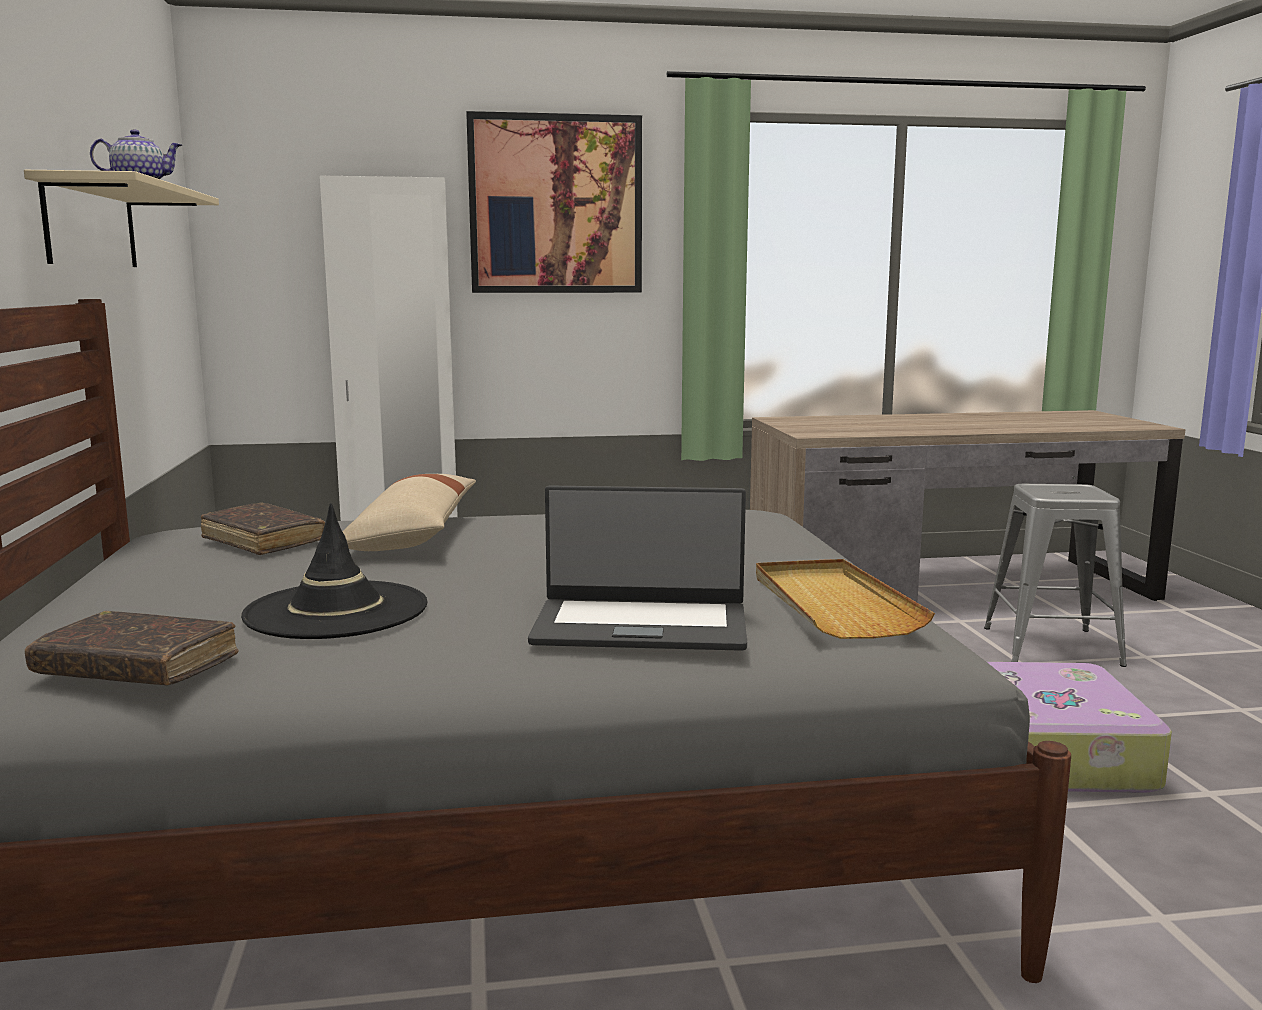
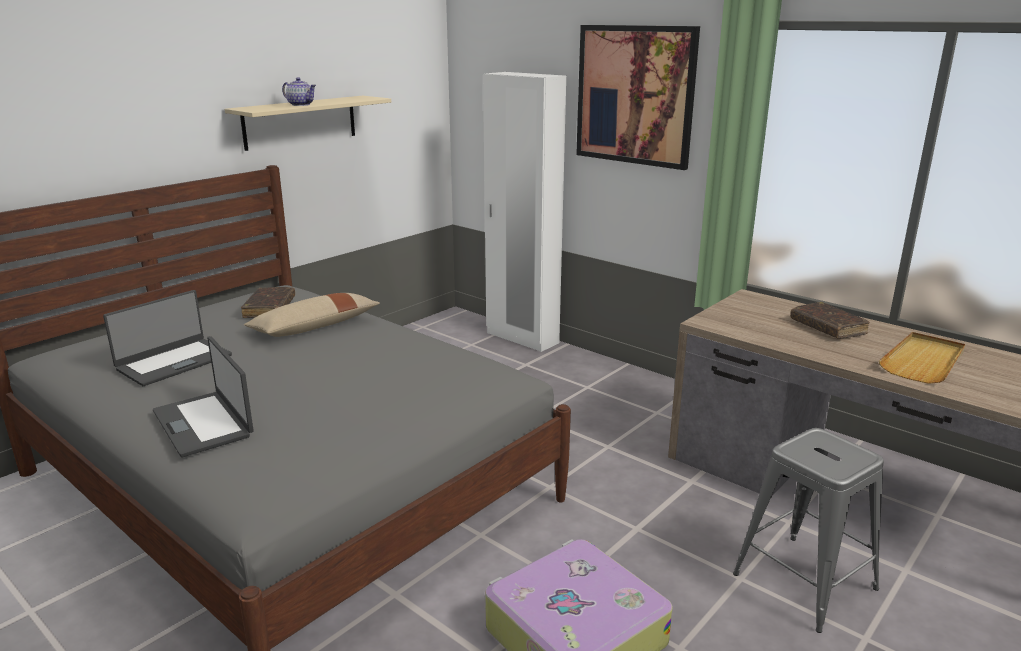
camera: 50 degrees right, 10 degrees up
(137, 668) = (83, 362): brown book -> brown book (827, 327)
(336, 611) = (173, 362): black hat -> laptop
(832, 604) = (291, 455): beige tray -> beige tray (923, 361)

